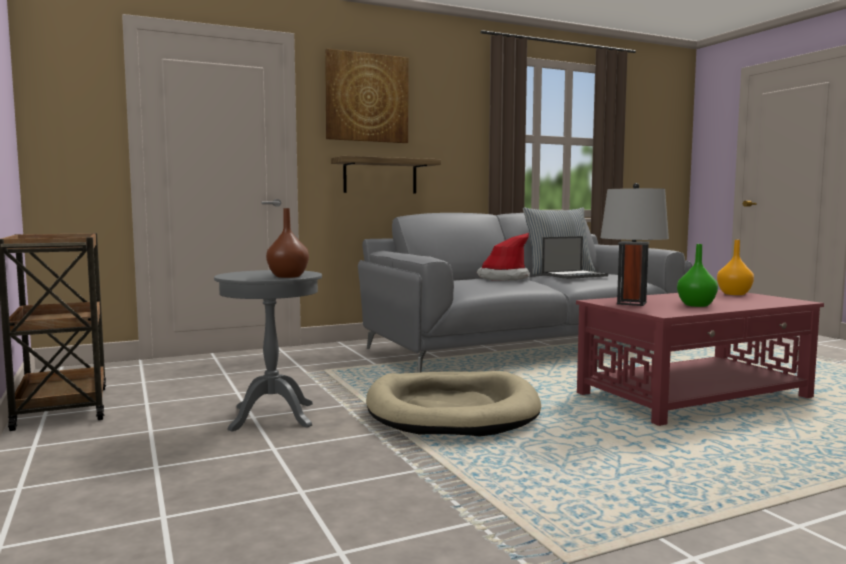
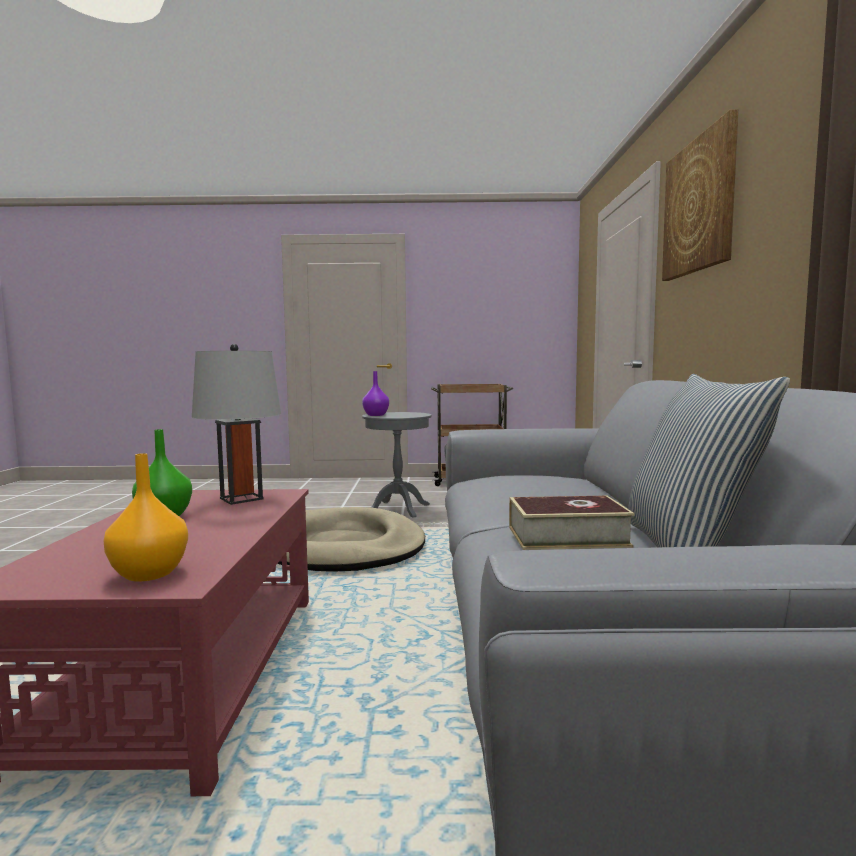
camera: 115 degrees right, 0 degrees up
(288, 276) = (375, 415): brown vase -> purple vase
(380, 176) = (704, 321): shelf -> none
(503, 278) = (544, 492): hat -> none
(574, 275) = (567, 536): laptop -> book

